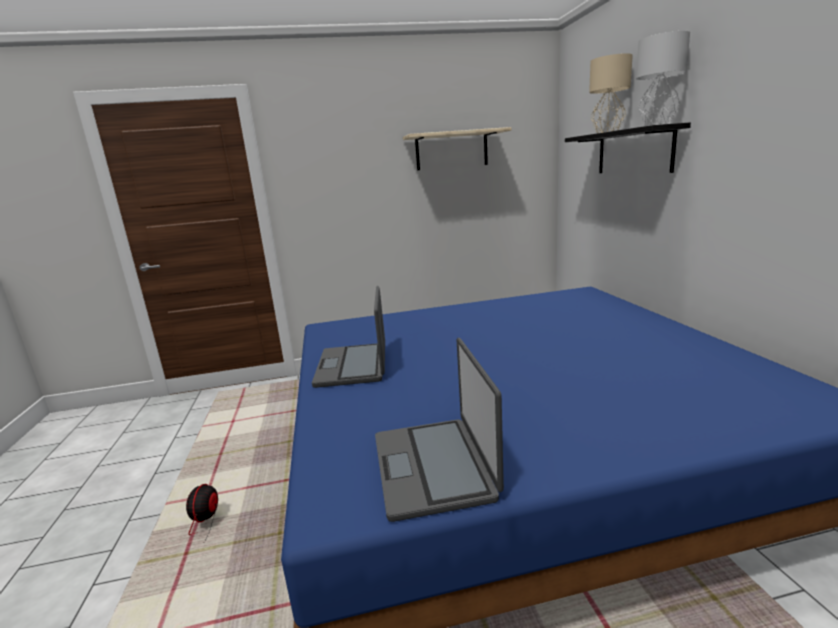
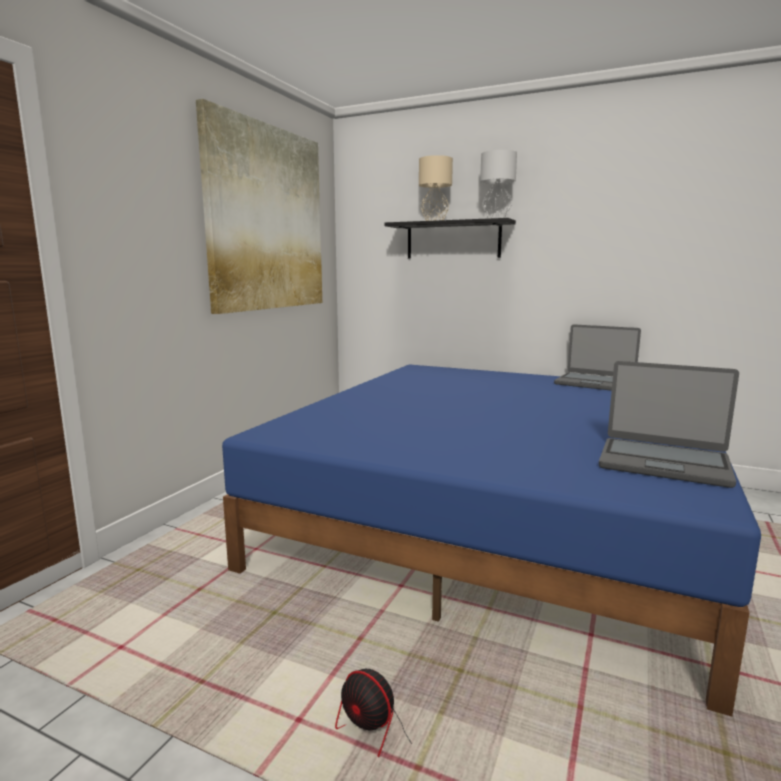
camera: 55 degrees left, 5 degrees down
(353, 366) = (420, 446): laptop -> laptop (595, 383)
(451, 150) = (266, 219): shelf -> picture

